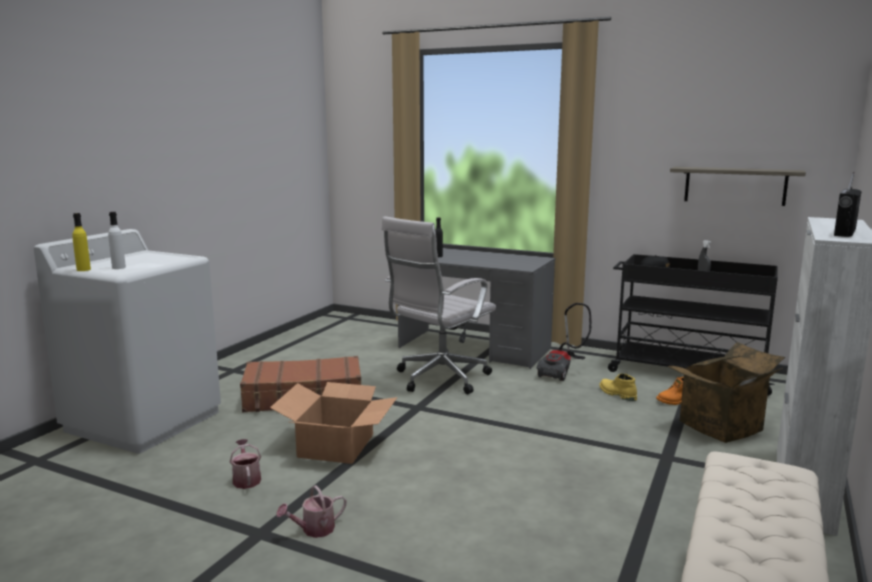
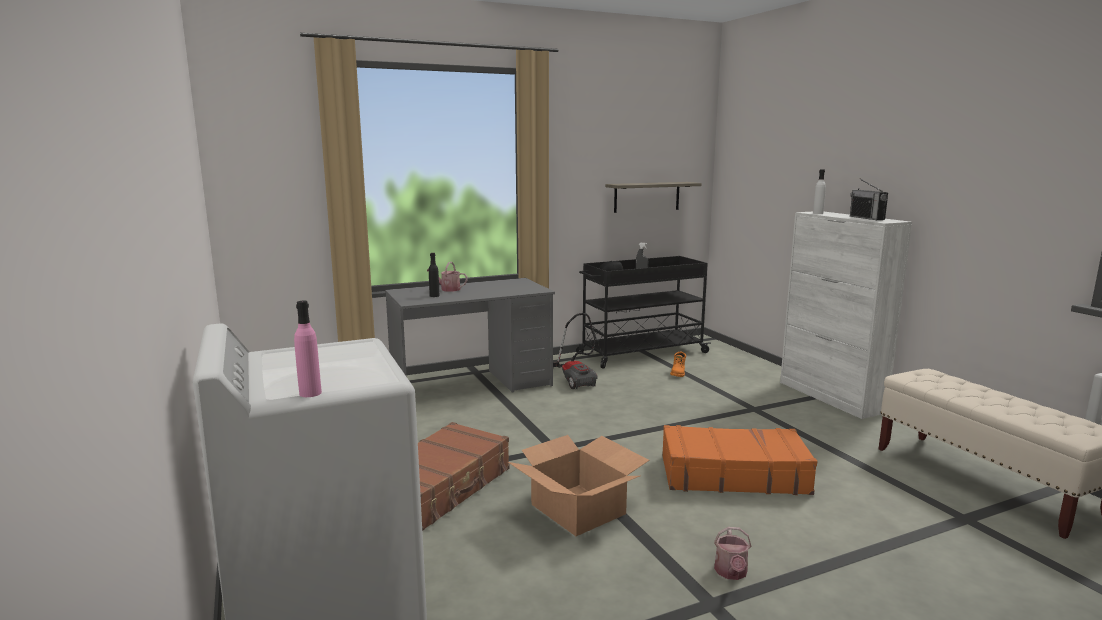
camera: 50 degrees left, 0 degrees up
(83, 269) = (310, 393): yellow bottle -> pink bottle
(118, 267) = (345, 376): white bottle -> white bottle (818, 213)
(246, 479) = (588, 578): watering can -> watering can (448, 289)
(438, 379) = (510, 421): white office chair -> none
(491, 486) = (732, 474): none -> orange suitcase
(616, 394) = (642, 382): yellow boot -> none
(722, 427) = (733, 380): cardboard box -> none

